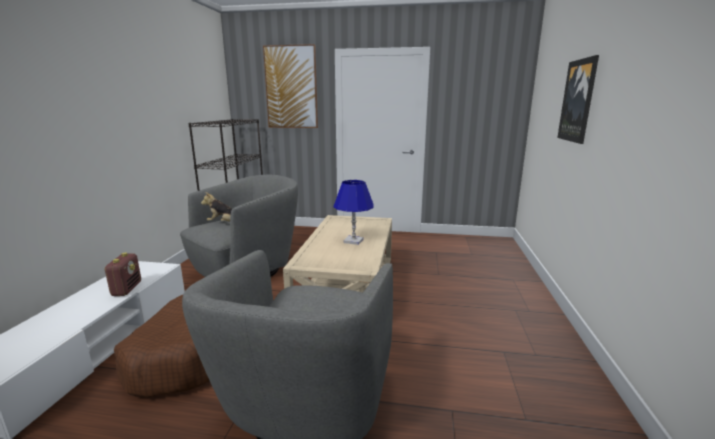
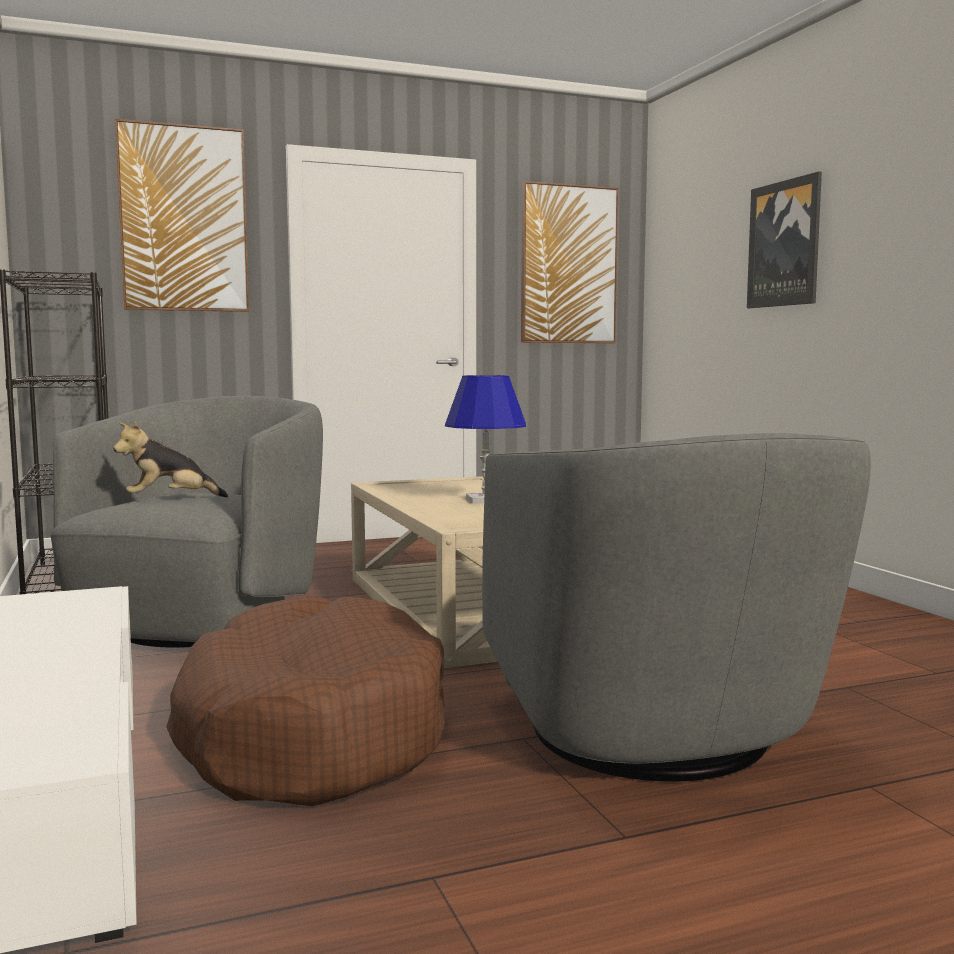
camera: 30 degrees left, 10 degrees down
(127, 289) = (84, 627): radio -> none
(481, 101) = (568, 265): none -> picture

